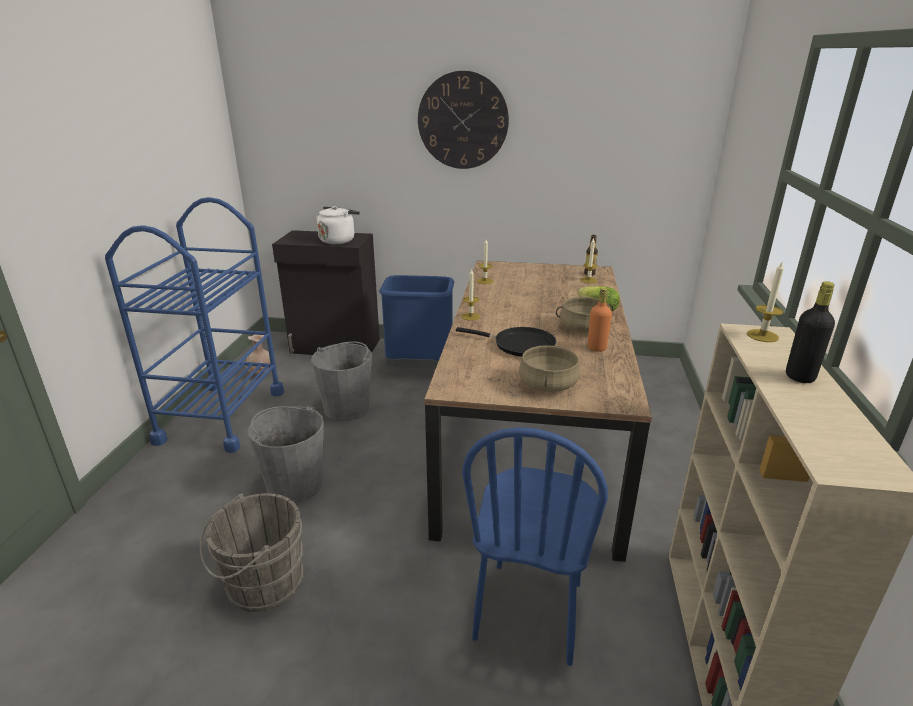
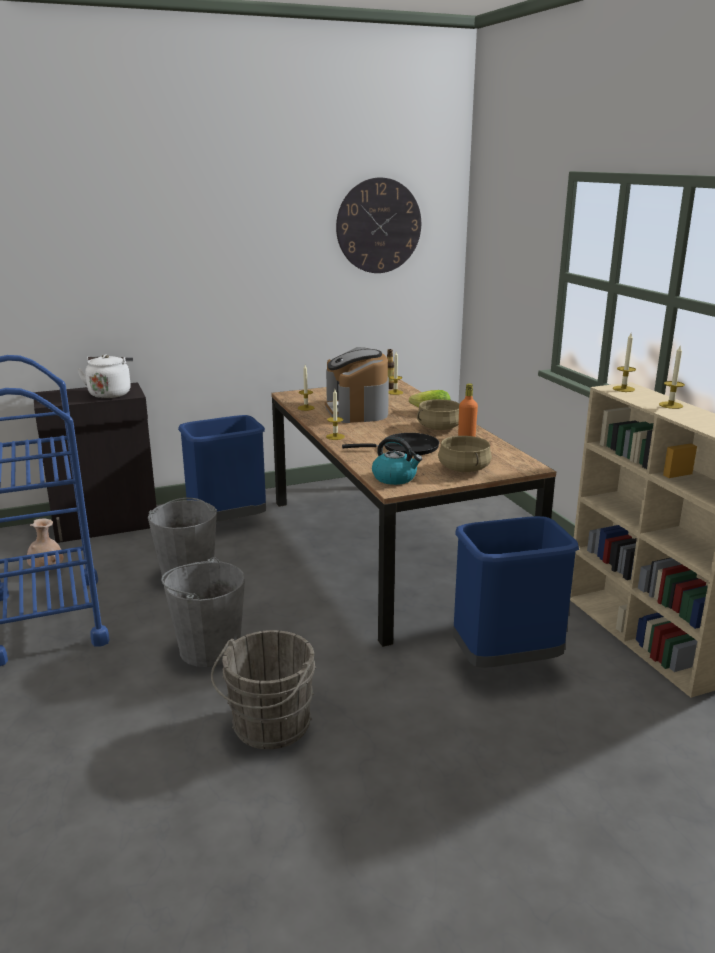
camera: 30 degrees left, 5 degrees down
(463, 121) = (232, 250): wall clock -> wall clock (378, 226)
(465, 377) = (395, 478): none -> kettle
(527, 292) = (357, 410): none -> coffee machine
(529, 611) = (505, 662): blue chair -> blue trash can
(800, 377) = (670, 405): black bottle -> candle

